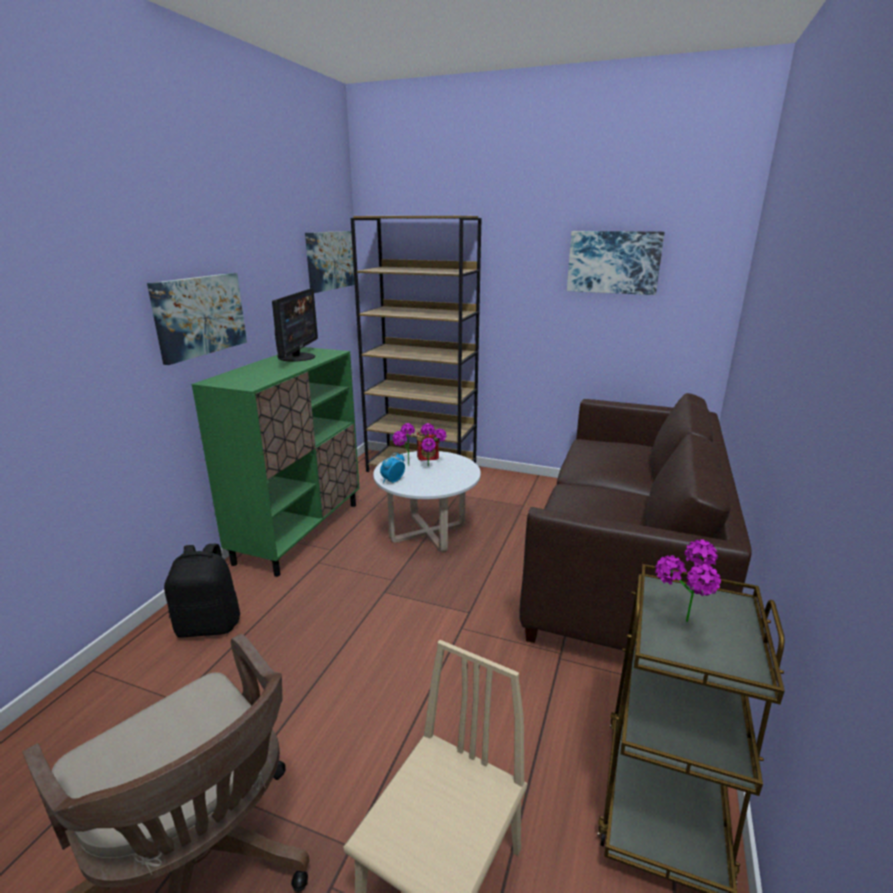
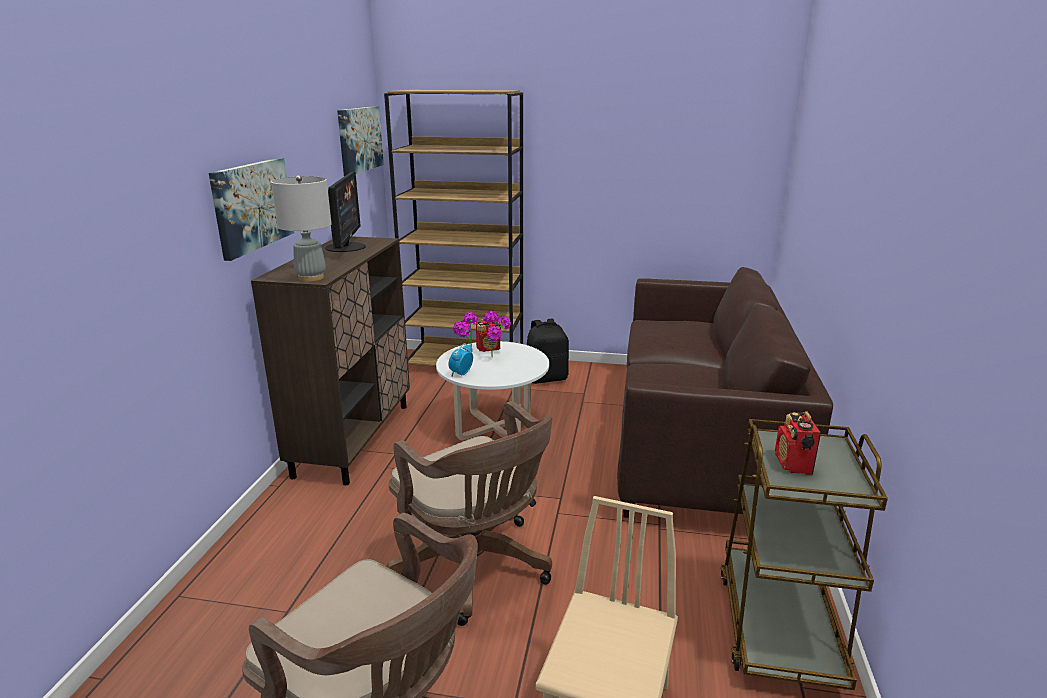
camera: 10 degrees left, 0 degrees up
(209, 625) = (291, 539): black backpack -> black backpack (546, 378)
(244, 384) = (311, 278): none -> grey table lamp
(299, 531) = (354, 439): green cabinet -> brown cabinet
(364, 680) = (476, 569): none -> brown office chair
(613, 262) = (662, 137): picture -> none
(680, 626) = (793, 464): potted plant -> radio

